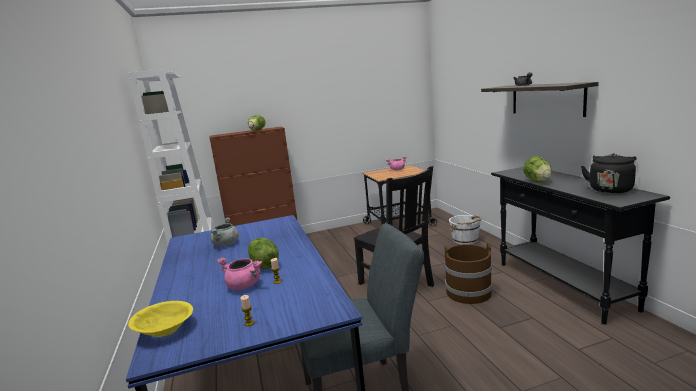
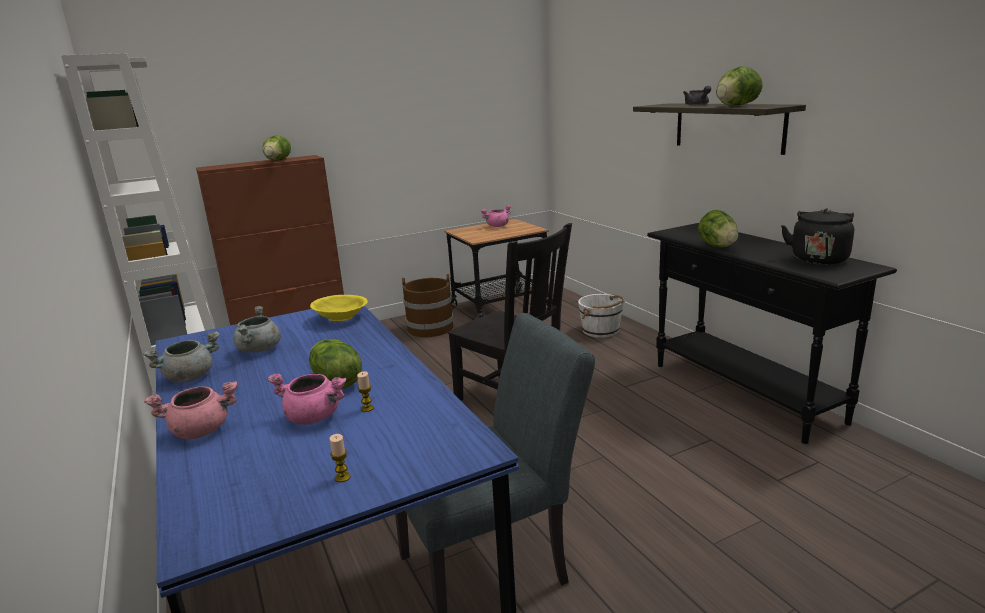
camera: 10 degrees left, 5 degrees up
(164, 330) = (200, 497): yellow bowl -> yellow bowl (340, 318)
(178, 291) = (201, 430): none -> pink cooking pot
(182, 259) = (190, 377): none -> grey cooking pot
(468, 292) = (617, 408): brown bucket -> brown bucket (430, 328)
(548, 85) = (736, 106): none -> lettuce

